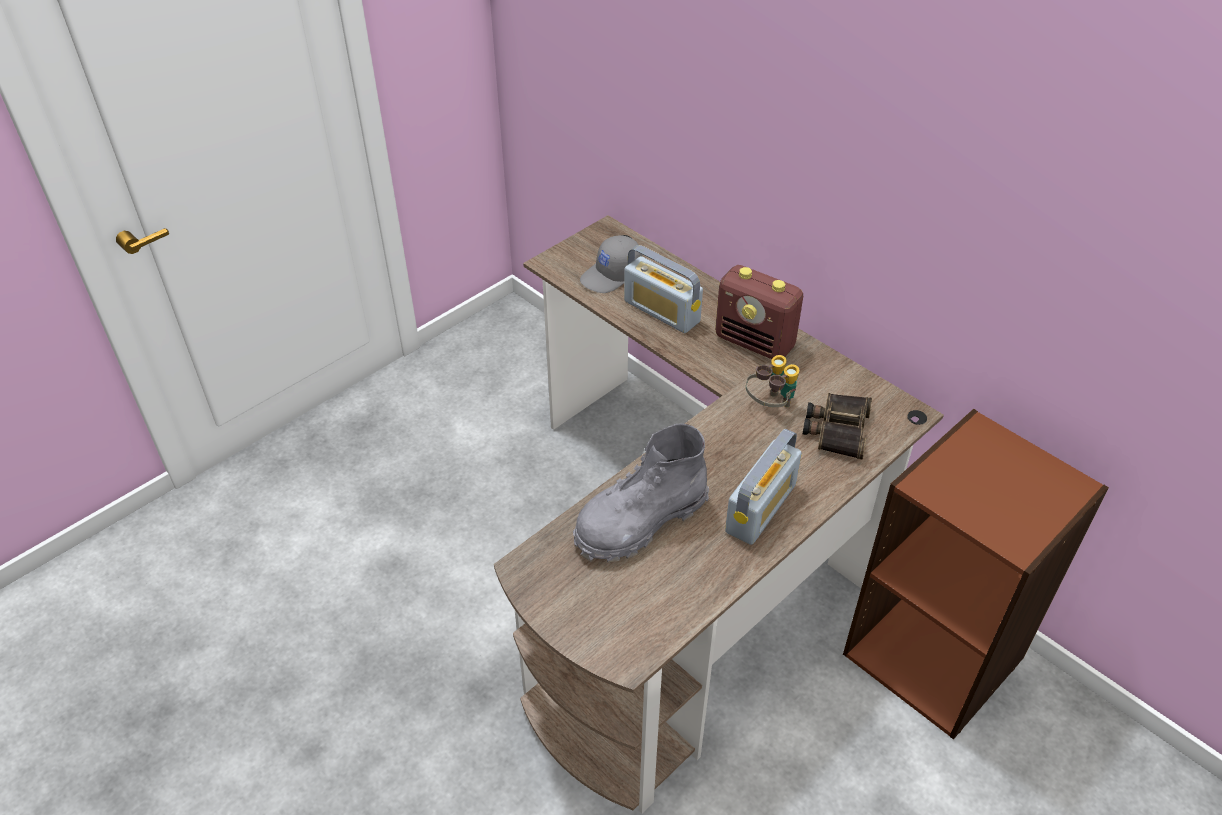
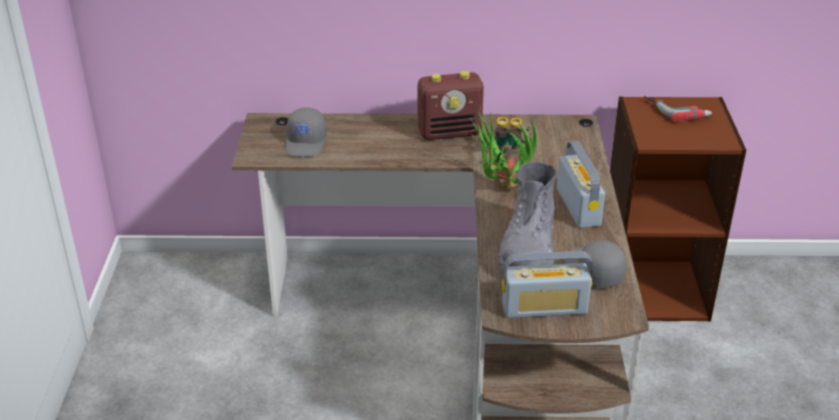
camera: 45 degrees left, 10 degrees down
(662, 311) = (370, 146): radio -> radio (544, 308)
(669, 588) = (593, 271): none -> grey cap
(711, 437) = (500, 191): none -> potted plant
(836, 429) = (557, 150): binoculars -> none
(1020, 468) = (677, 110): none -> power drill

